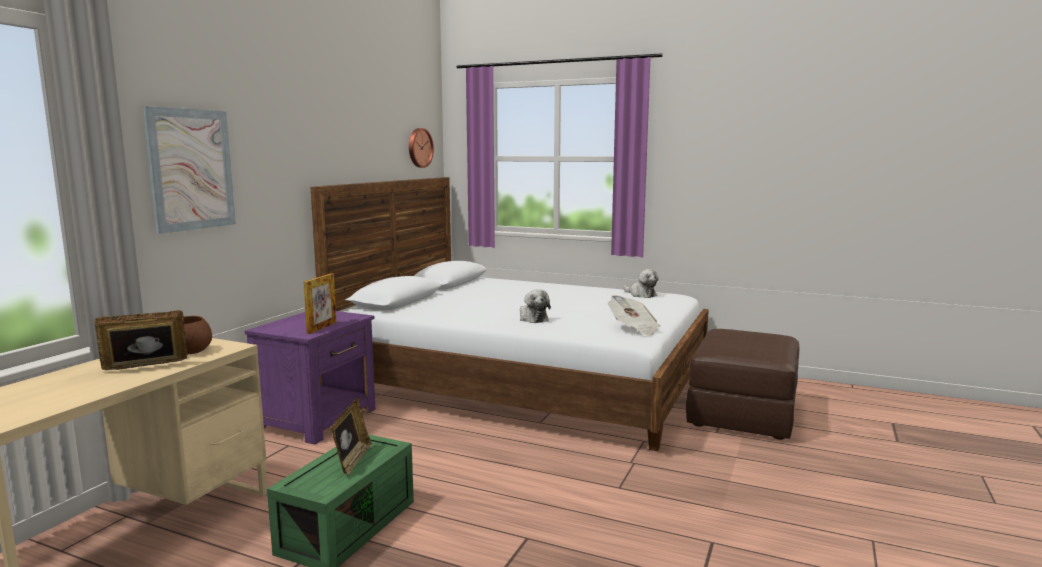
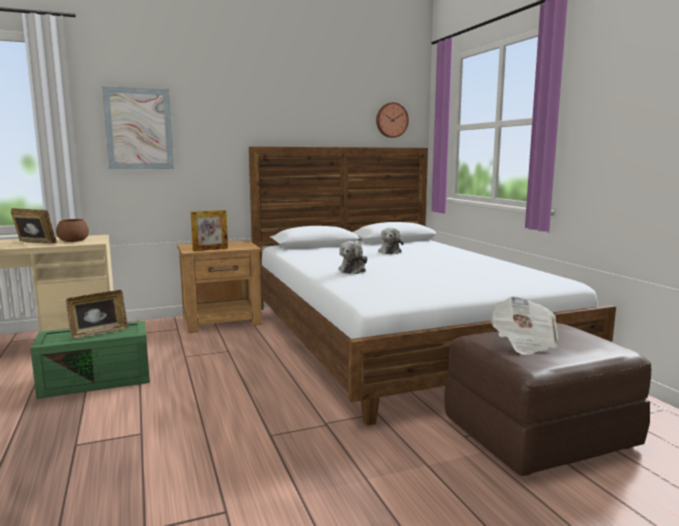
camera: 45 degrees right, 0 degrees up
(319, 419) = (222, 320): purple nightstand -> brown nightstand
(633, 329) = (402, 293): newspaper -> newspaper (523, 342)
(641, 295) = (522, 273): plush toy -> plush toy (390, 251)

